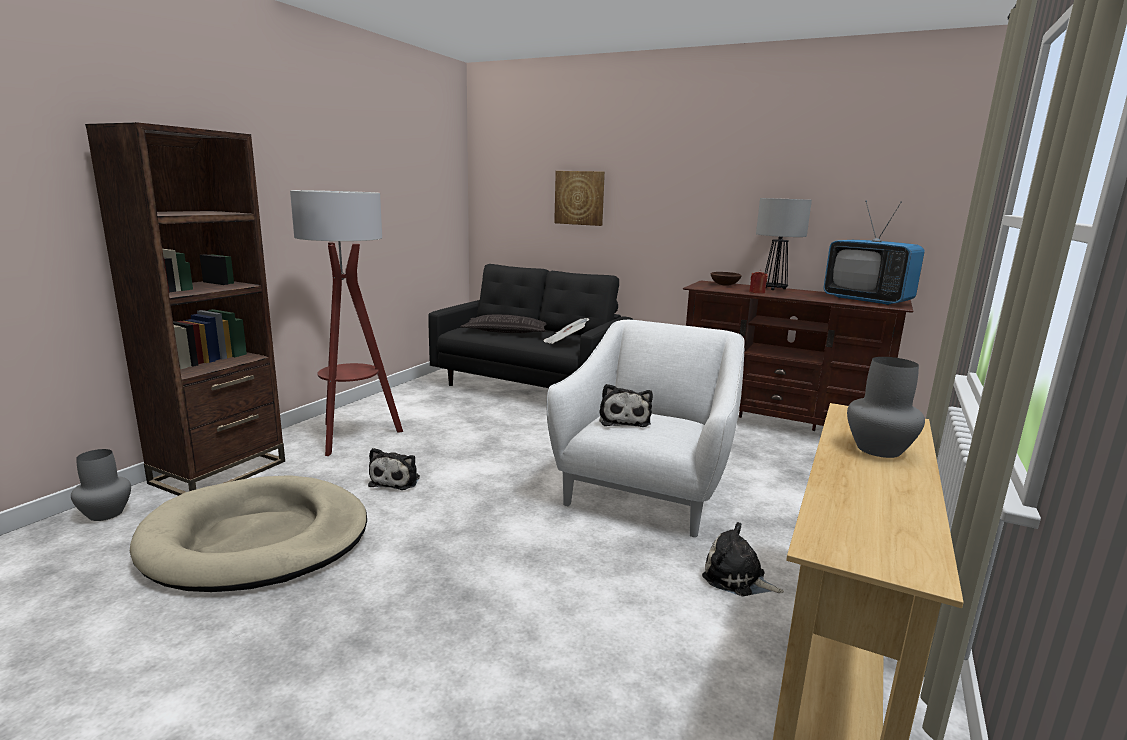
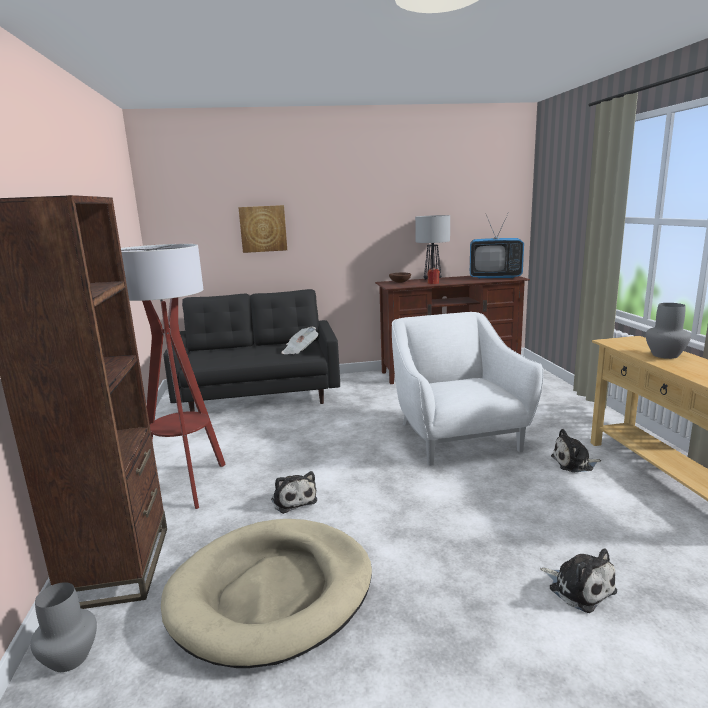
camera: 35 degrees left, 0 degrees up
(506, 332) = (236, 354): pillow -> none
(624, 420) = (451, 389): plush toy -> plush toy (579, 588)

